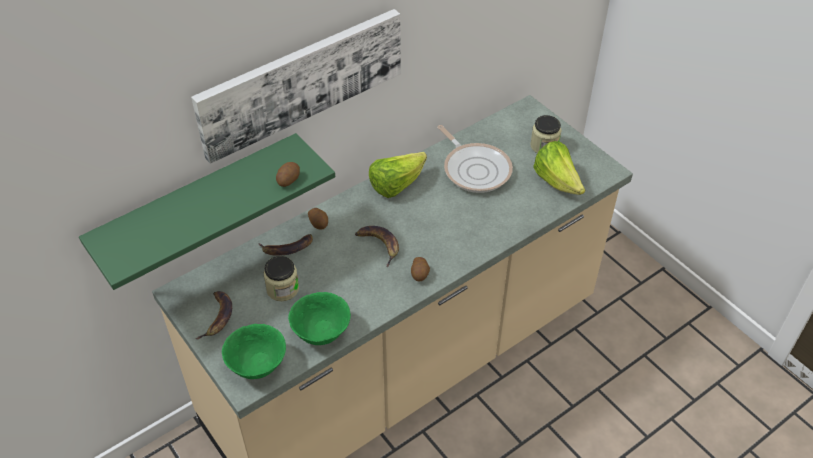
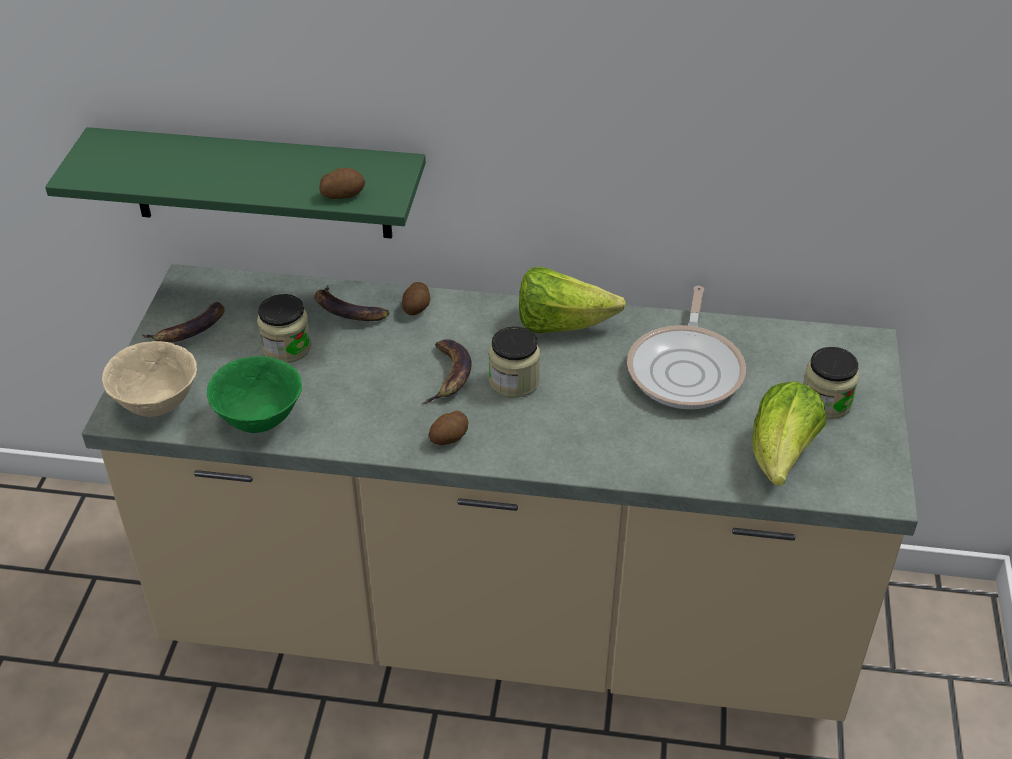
camera: 45 degrees right, 5 degrees down
(258, 366) = (157, 405): green bowl -> beige bowl
(301, 81) = (440, 74): picture -> none
(412, 227) = (514, 381): none -> jar

